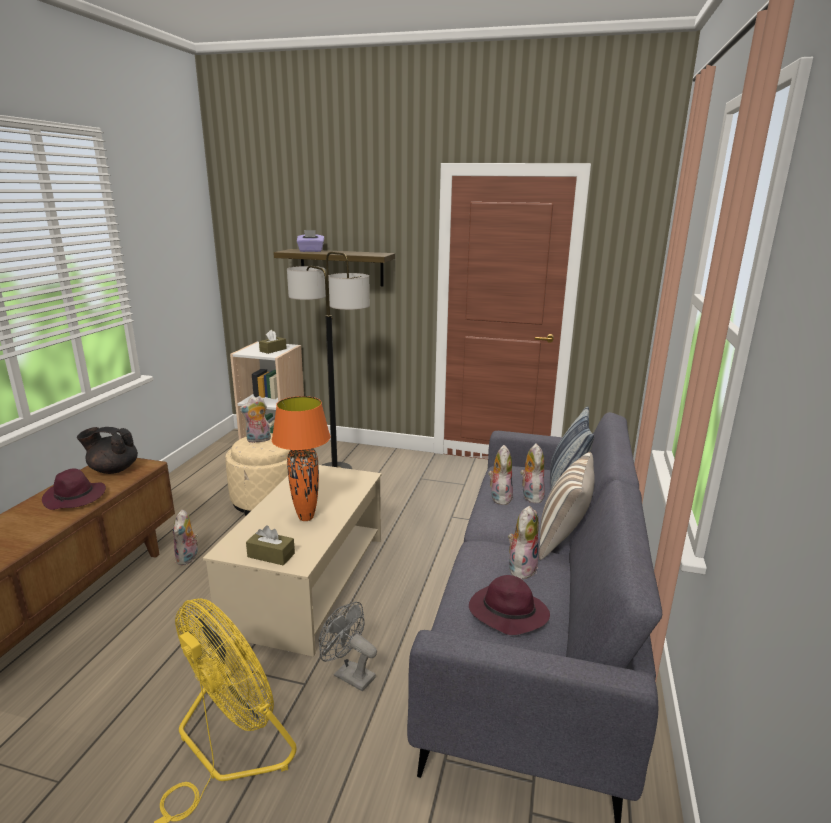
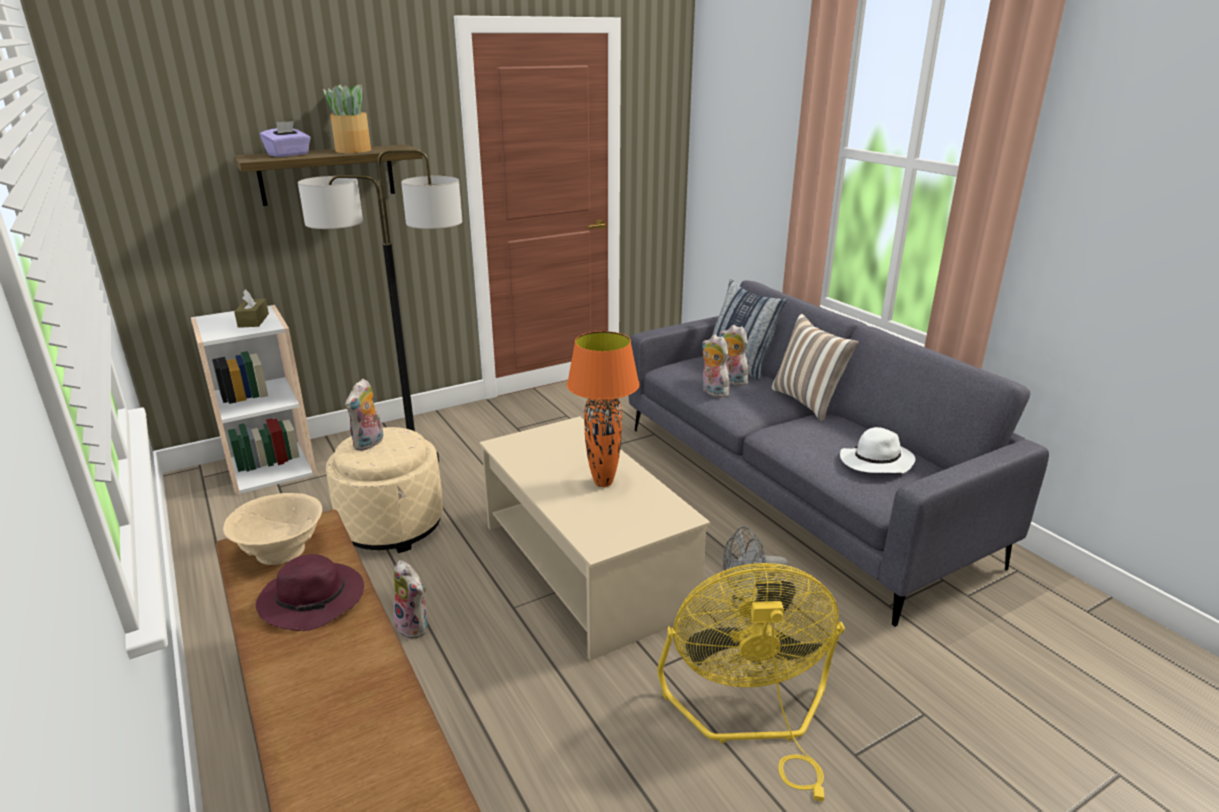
camera: 45 degrees left, 5 degrees up
(113, 469) = (281, 551): black teapot -> beige bowl
(271, 555) = (646, 525): brown tissue box -> none
(350, 252) = (354, 150): none -> potted plant
(506, 613) = (875, 463): purple hat -> white hat
(521, 567) = (824, 432): plush toy -> none

